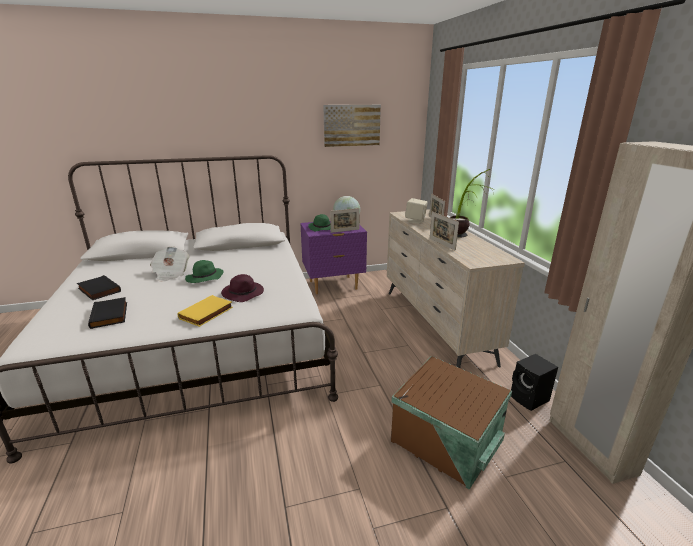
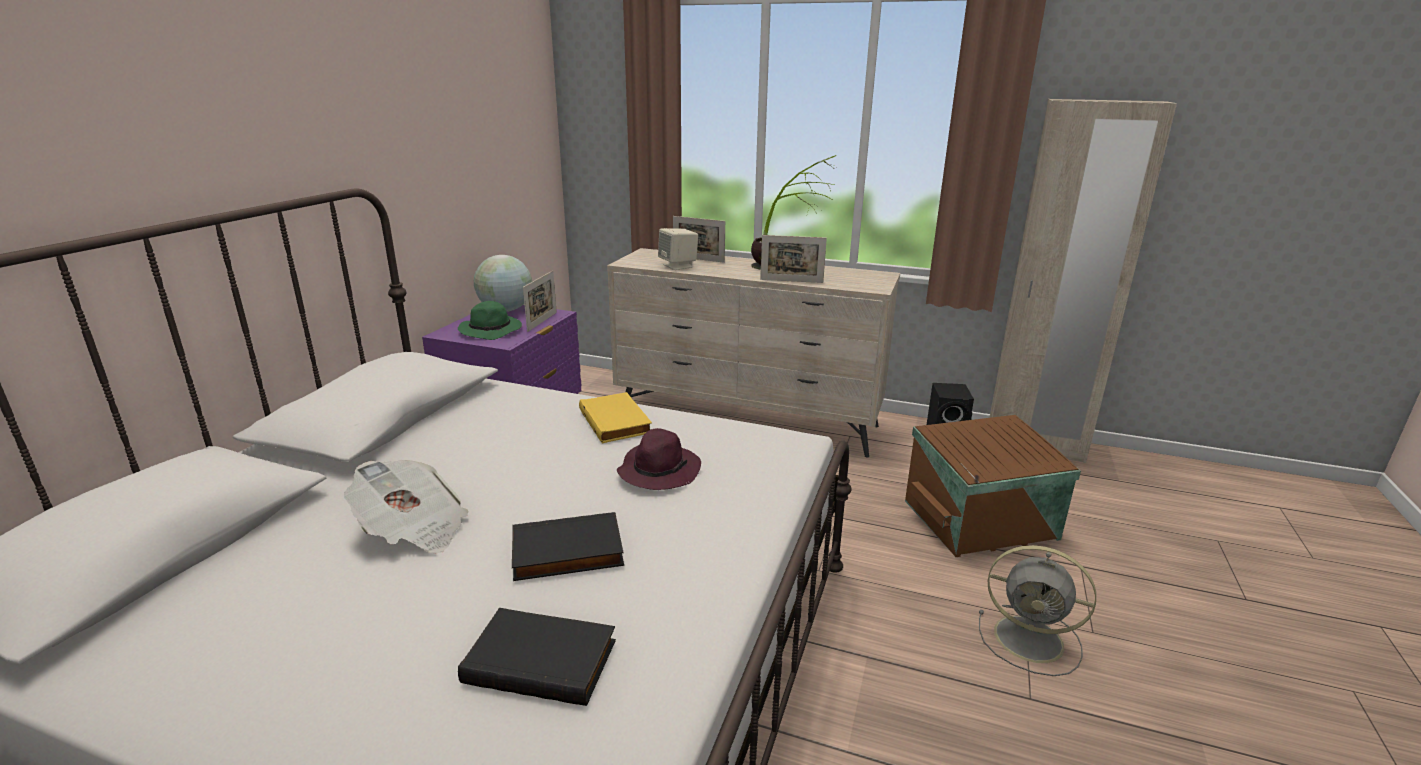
camera: 55 degrees left, 0 degrees up
(98, 290) = (331, 666): black book -> black book (567, 553)
(204, 278) = (516, 494): green hat -> none
(207, 313) = (698, 526): yellow book -> yellow book (617, 421)
(338, 496) = (1031, 640): none -> grey fan
(351, 125) = (469, 108): picture -> none

